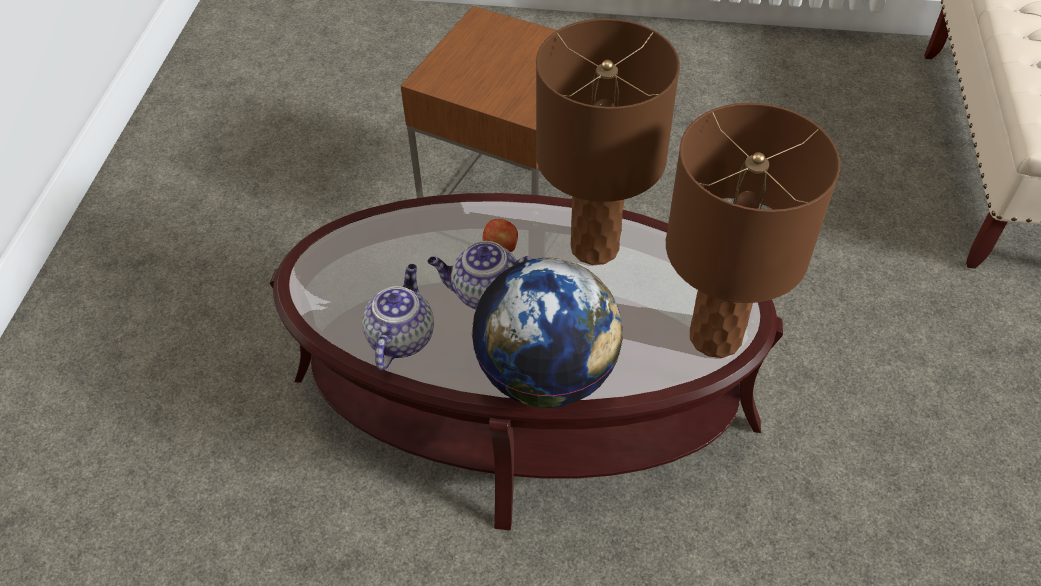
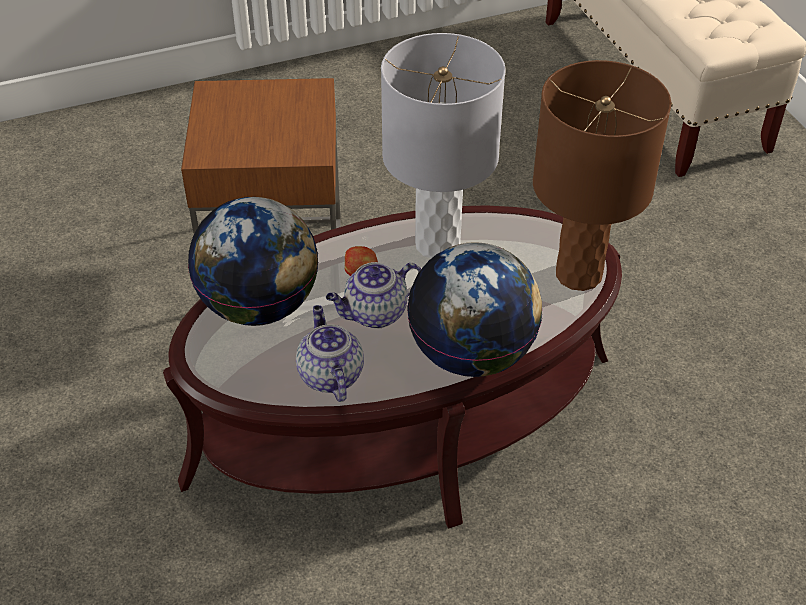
camera: 30 degrees left, 5 degrees down
(389, 243) = (259, 306): none -> globe
(594, 247) = (437, 245): brown table lamp -> grey table lamp

